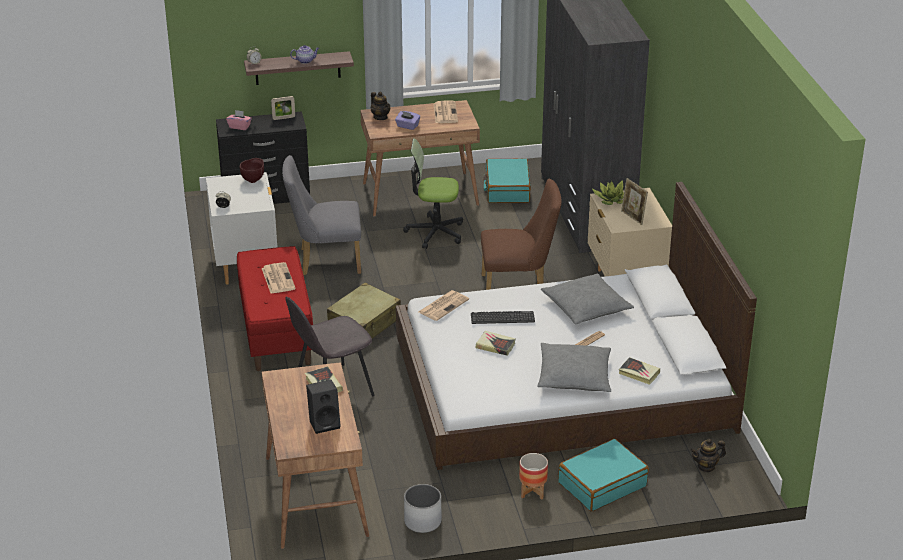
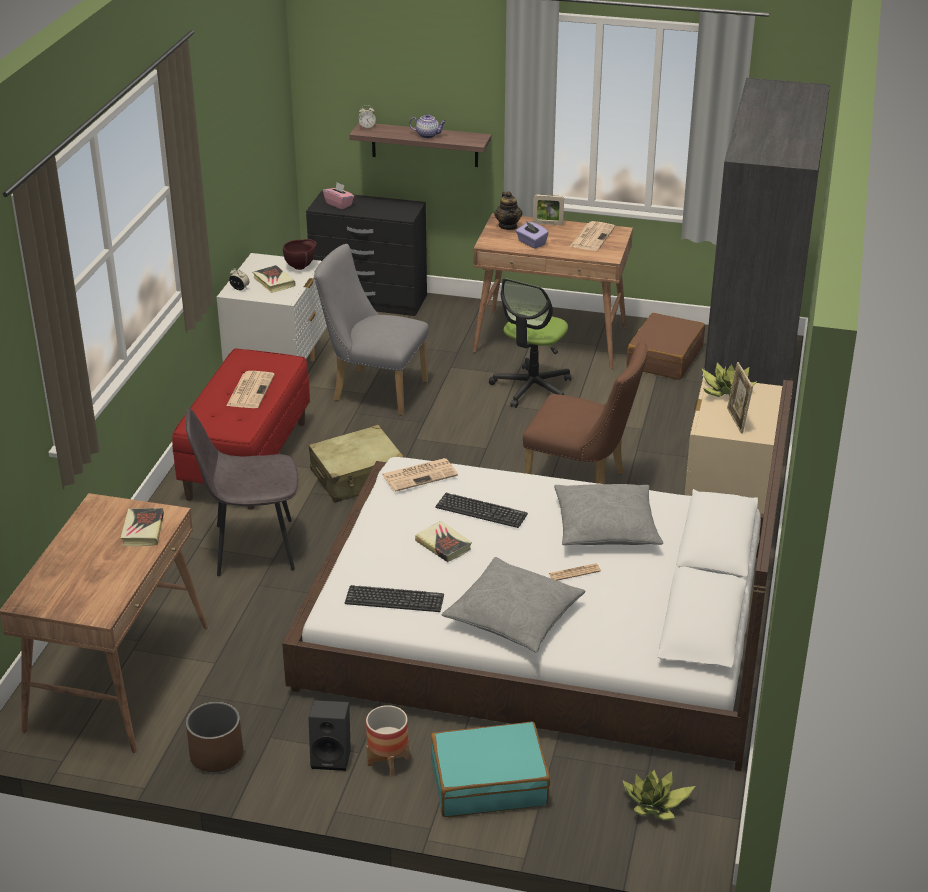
camera: 25 degrees right, 0 degrees up
(283, 118) = (398, 205): picture frame -> picture frame (547, 223)
(325, 423) = (98, 581): black speaker -> black speaker (332, 757)
(423, 521) = (217, 755): white planter -> brown planter
(435, 232) = (532, 388): office chair -> office chair turned 90 degrees counterclockwise
(493, 387) = (394, 599): none -> keyboard
(507, 189) = (664, 357): turquoise suitcase -> brown suitcase
(639, 373) = (606, 638): book -> book (273, 282)
(706, 466) = (655, 805): teapot -> potted plant

